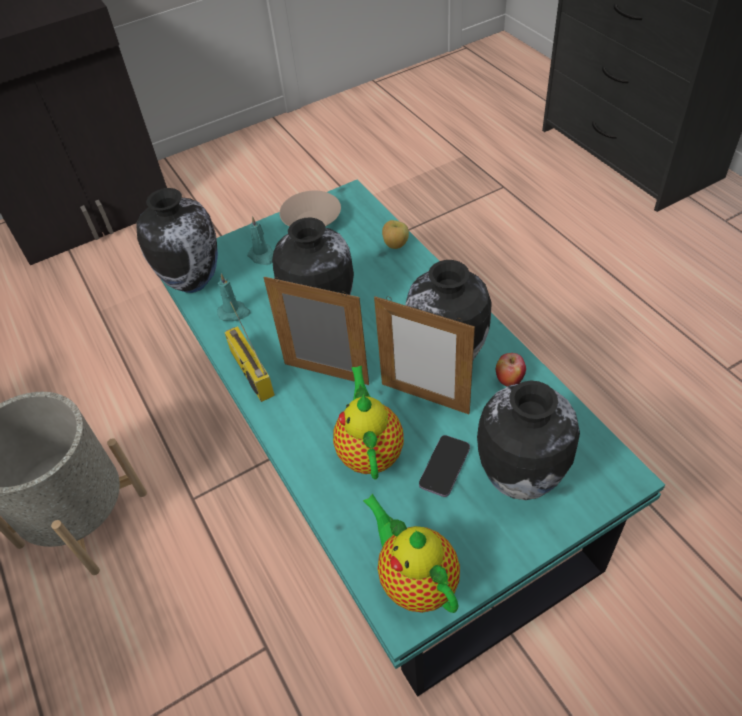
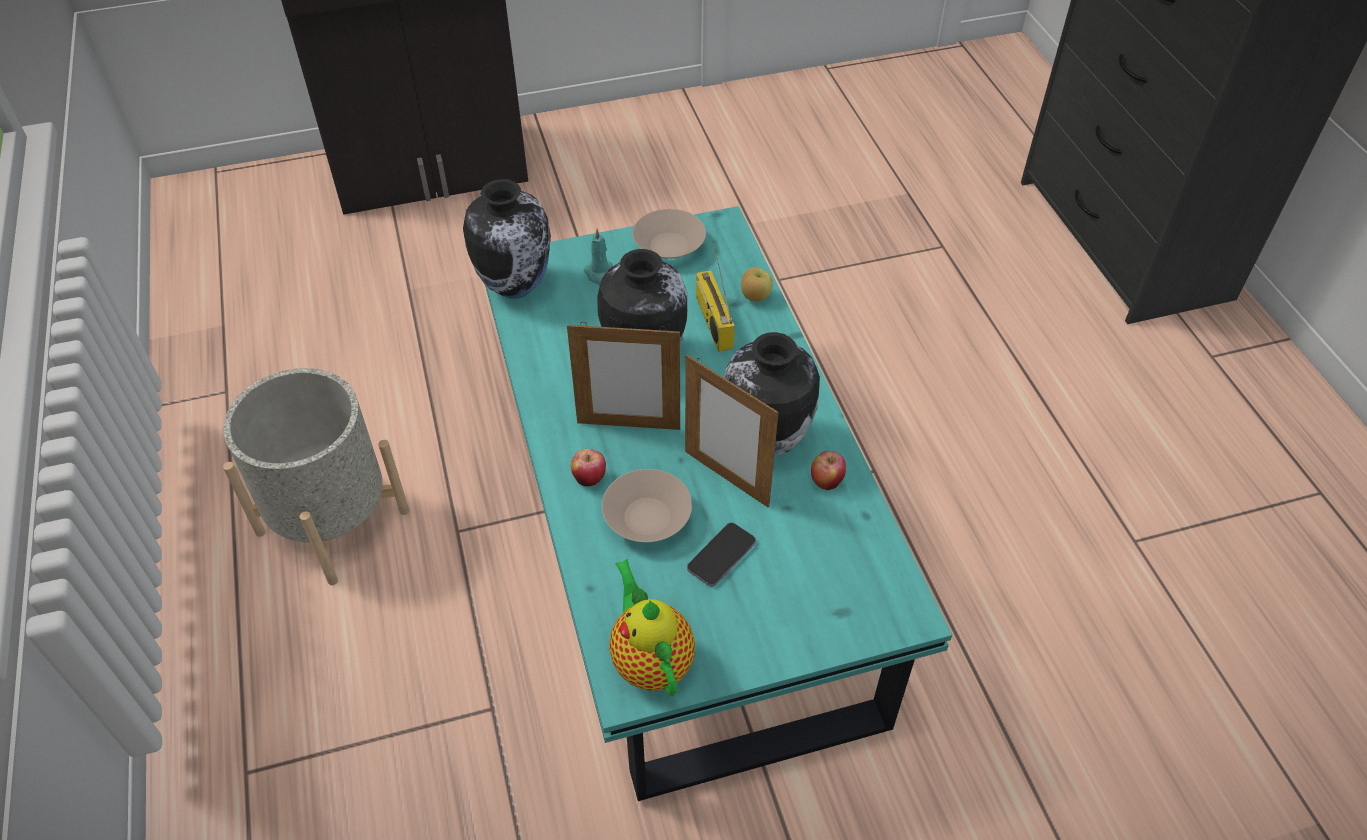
camera: 10 degrees right, 0 degrees up
(234, 312) = (550, 332): turquoise candle -> none
(250, 372) = (547, 403): radio -> radio (712, 321)
(307, 428) = (589, 479): none -> apple
(326, 374) = (628, 425): picture frame -> picture frame turned 150 degrees clockwise
(369, 450) = (648, 519): teapot -> beige bowl
(518, 479) = (796, 588): vase -> none

